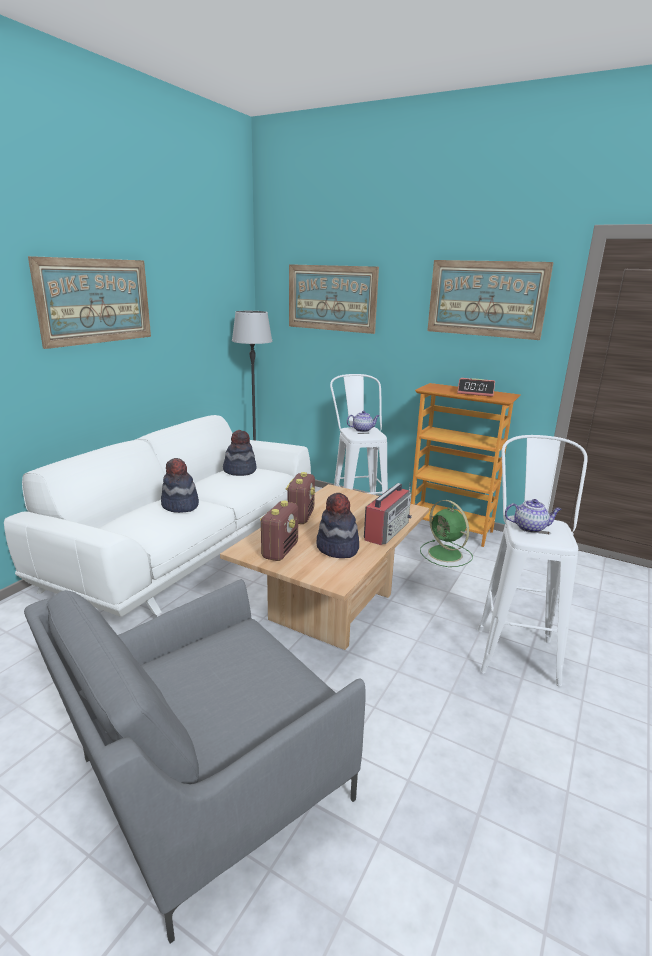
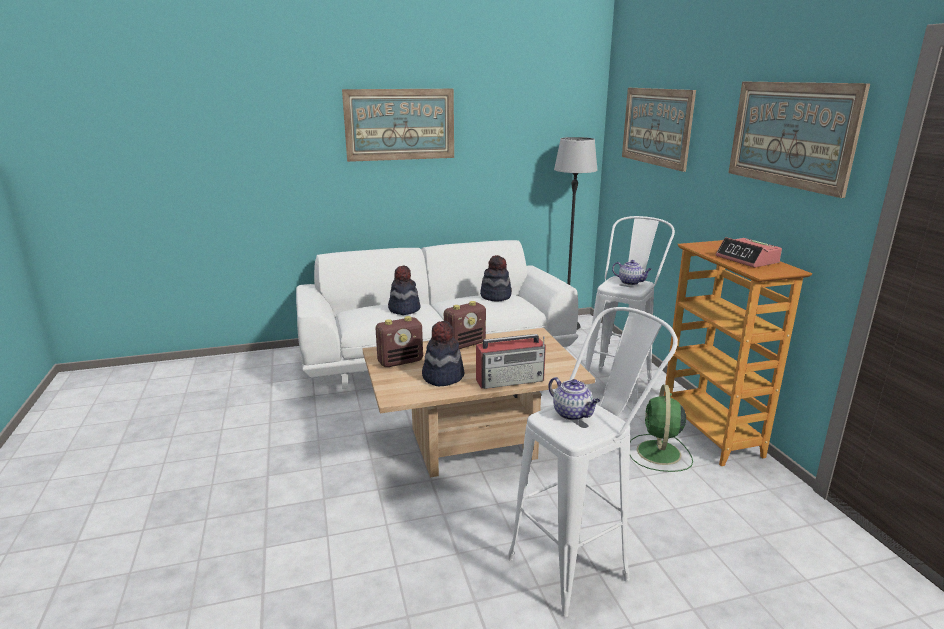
camera: 45 degrees right, 0 degrees up
(204, 785) = (235, 498): grey armchair -> none

